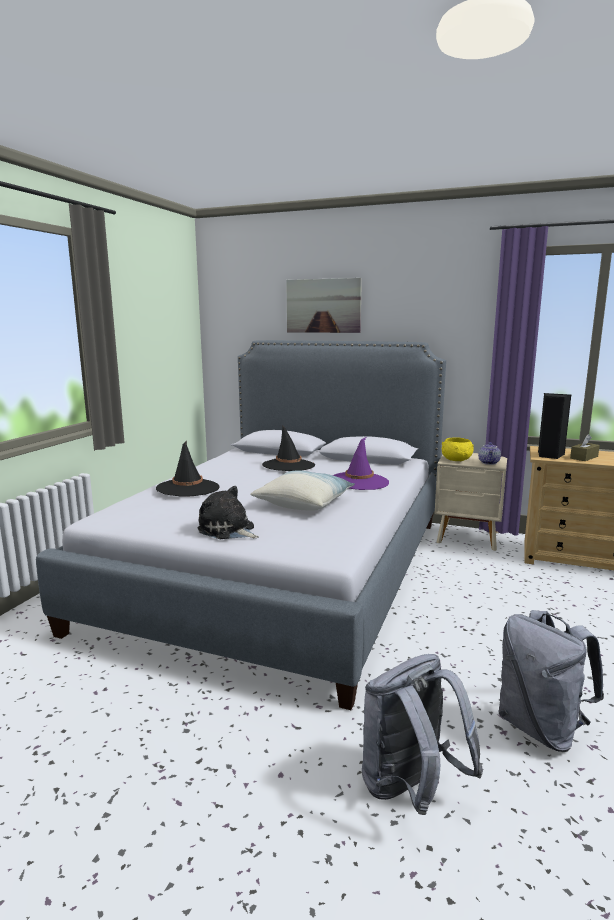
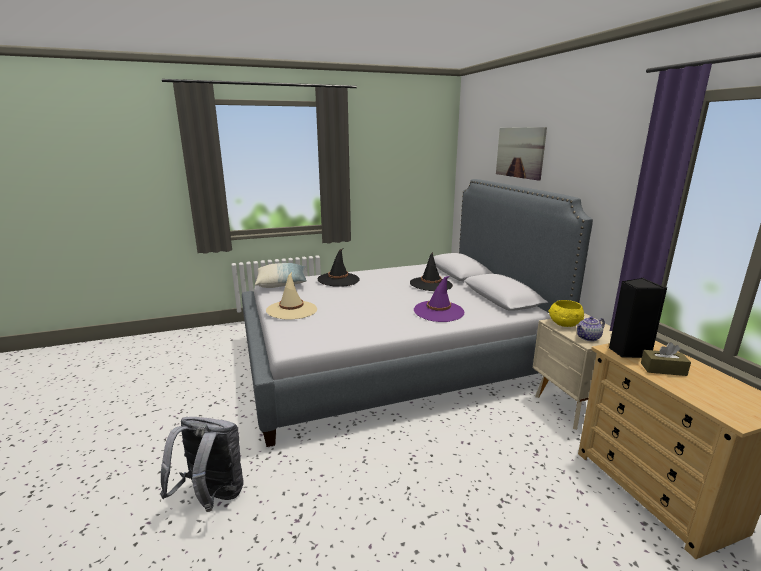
camera: 50 degrees right, 5 degrees up
(228, 530) = (292, 310): plush toy -> beige hat
(304, 503) = (366, 311): pillow -> pillow (282, 284)
(541, 728) = (317, 539): grey backpack -> none

